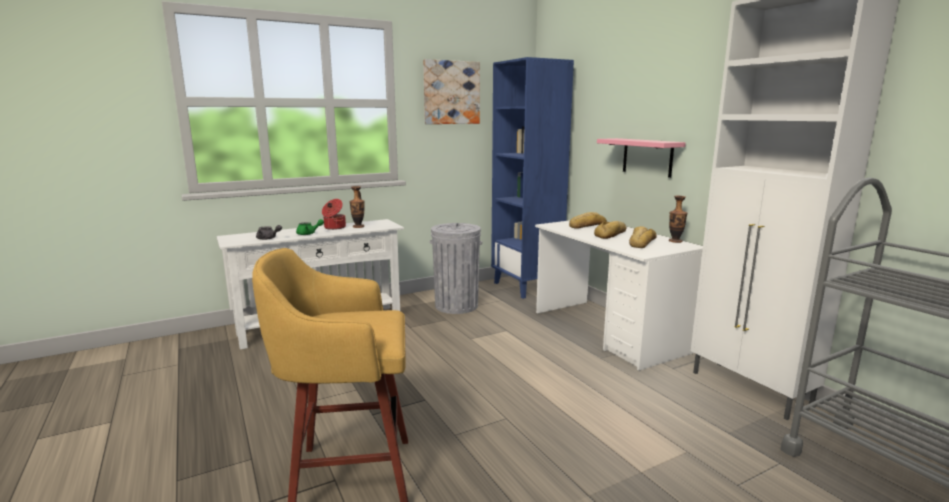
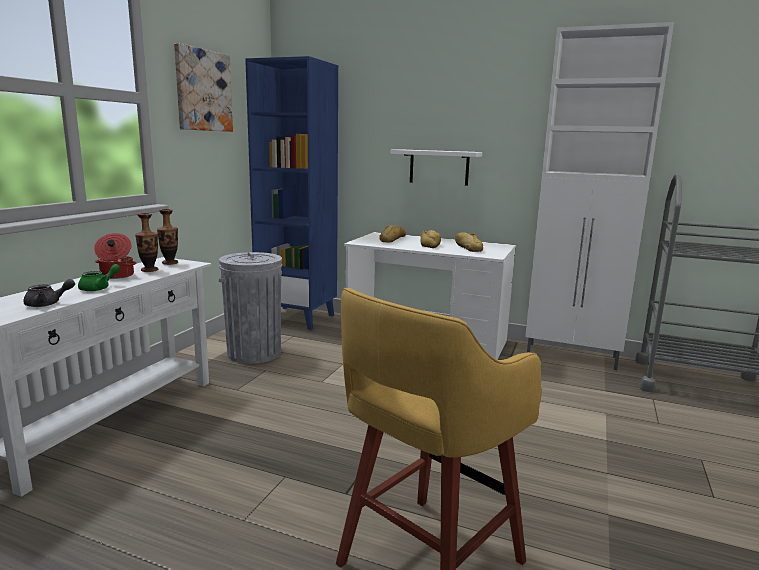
camera: 40 degrees left, 0 degrees up
(647, 157) = (439, 167): pink shelf -> white shelf
(675, 241) = (485, 243): vase -> vase (170, 263)

